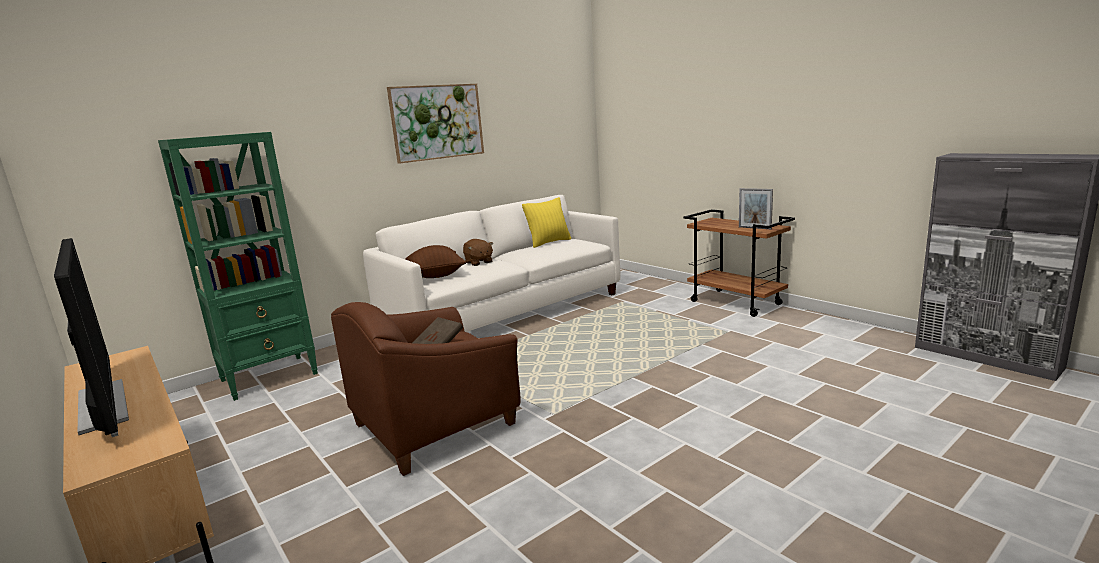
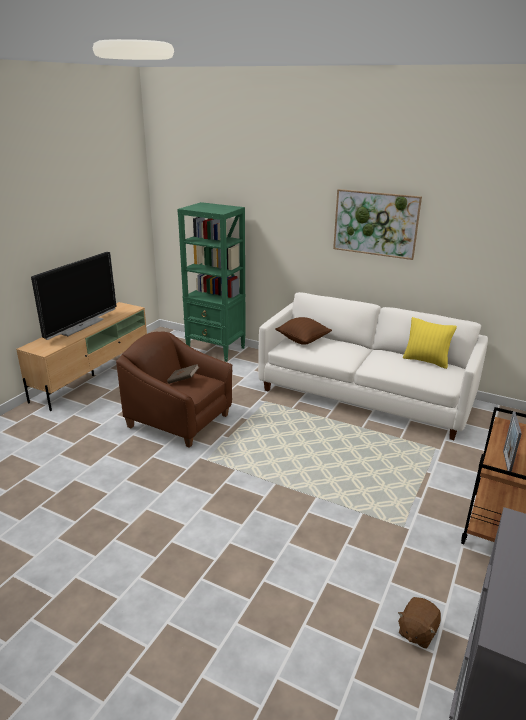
camera: 65 degrees right, 10 degrees up
(478, 262) = (338, 346): brown plush toy -> brown plush toy (417, 631)

